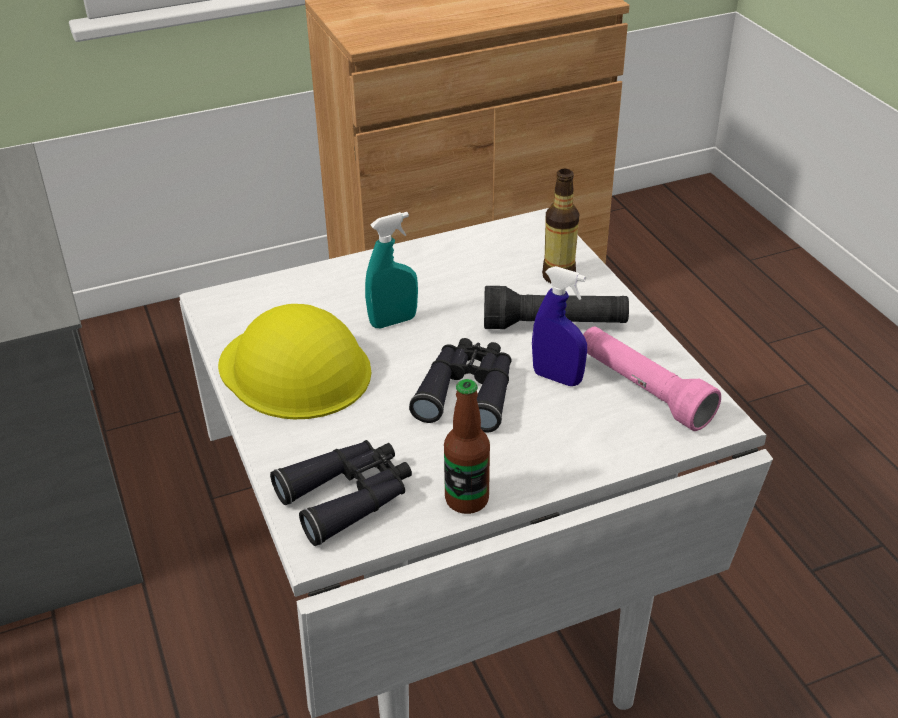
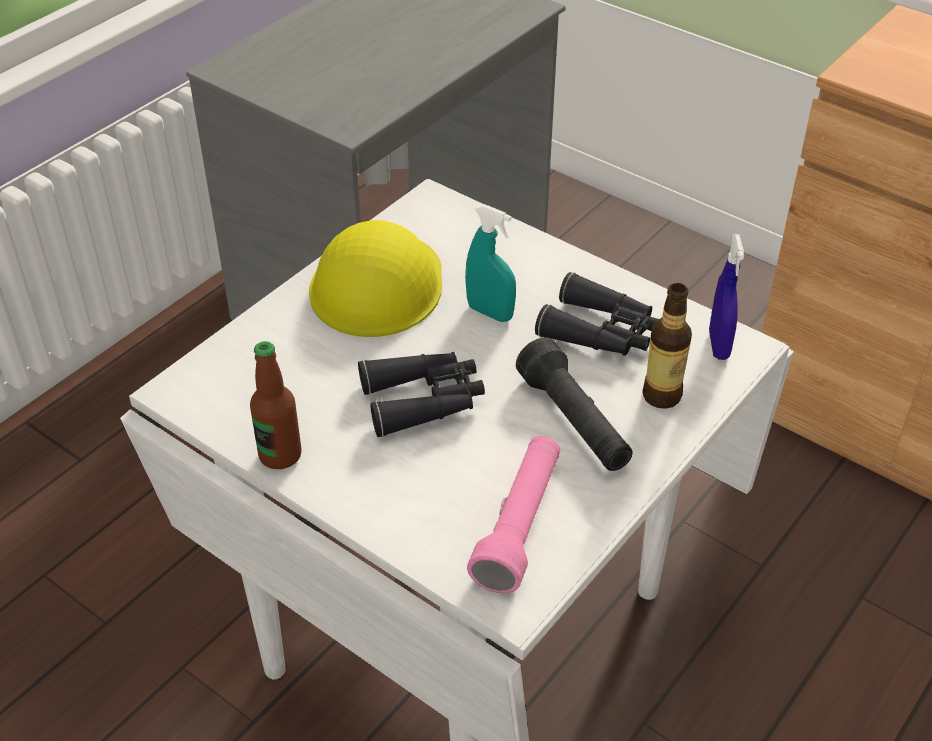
camera: 60 degrees right, 5 degrees up
(348, 497) = (240, 382): black binoculars -> black binoculars (601, 332)
(557, 378) = (491, 454): blue spray bottle -> blue spray bottle (718, 345)

